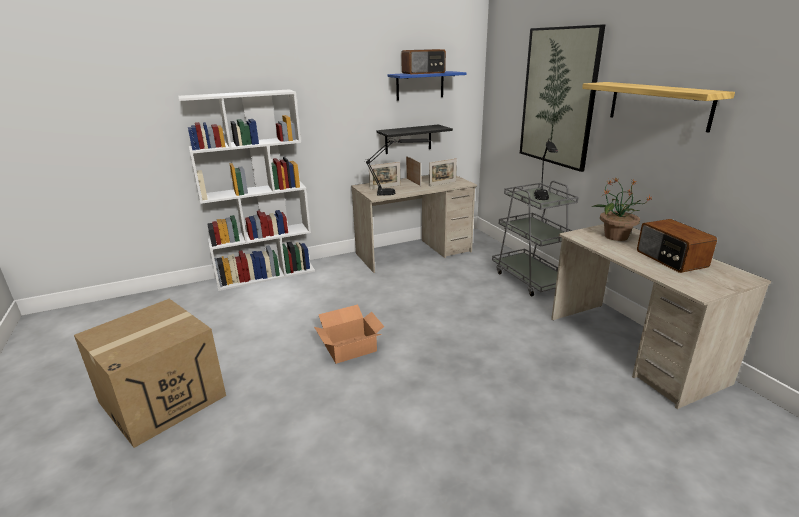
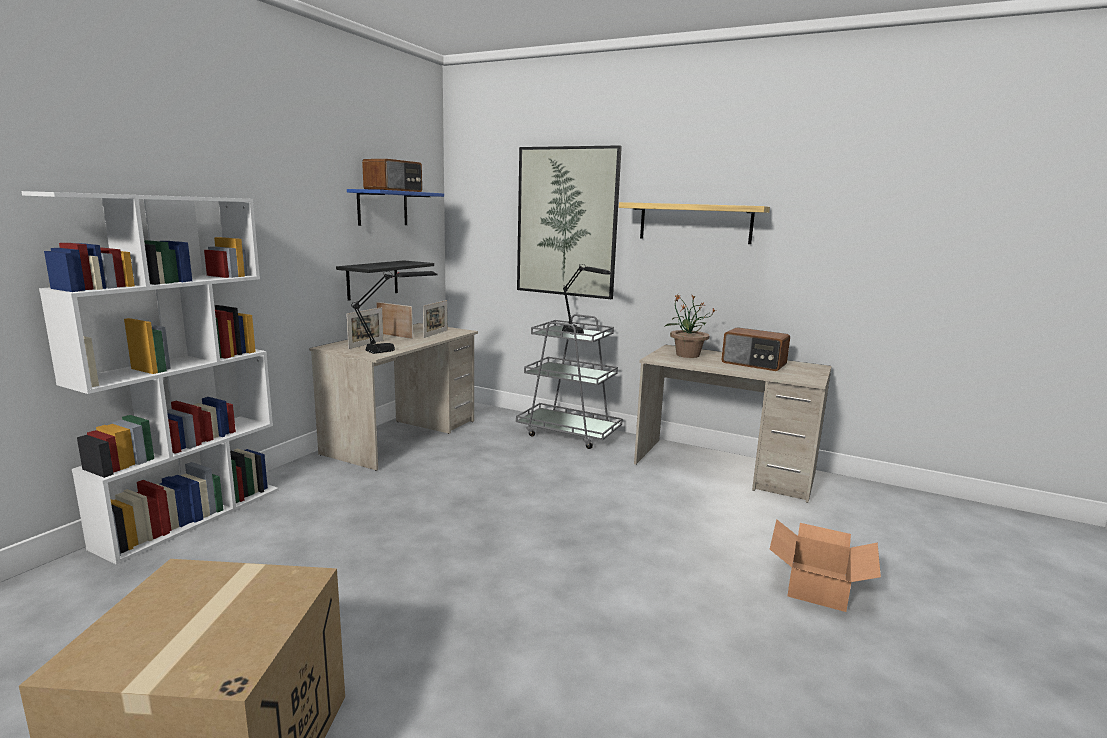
camera: 40 degrees left, 10 degrees down
(350, 348) = (458, 562): cardboard box -> cardboard box (816, 586)

